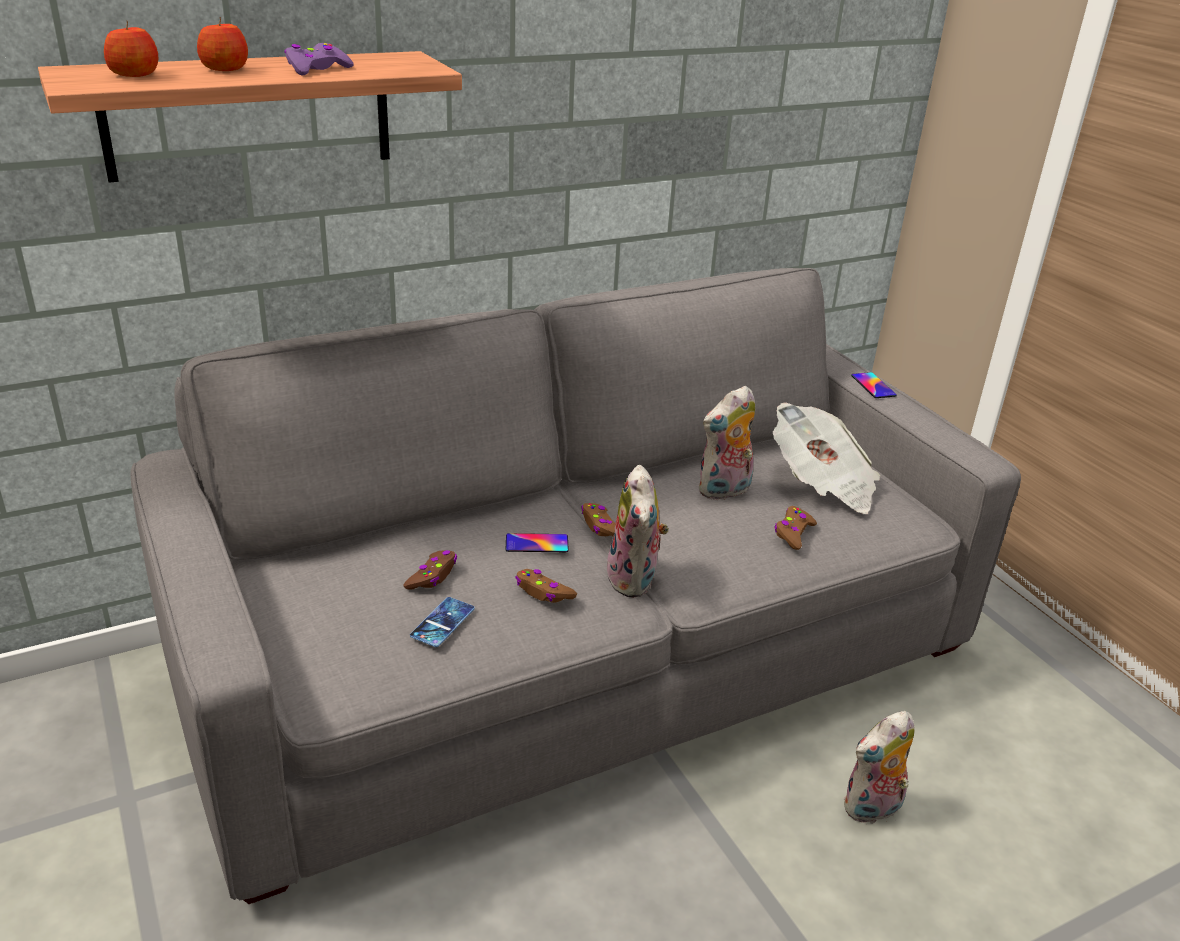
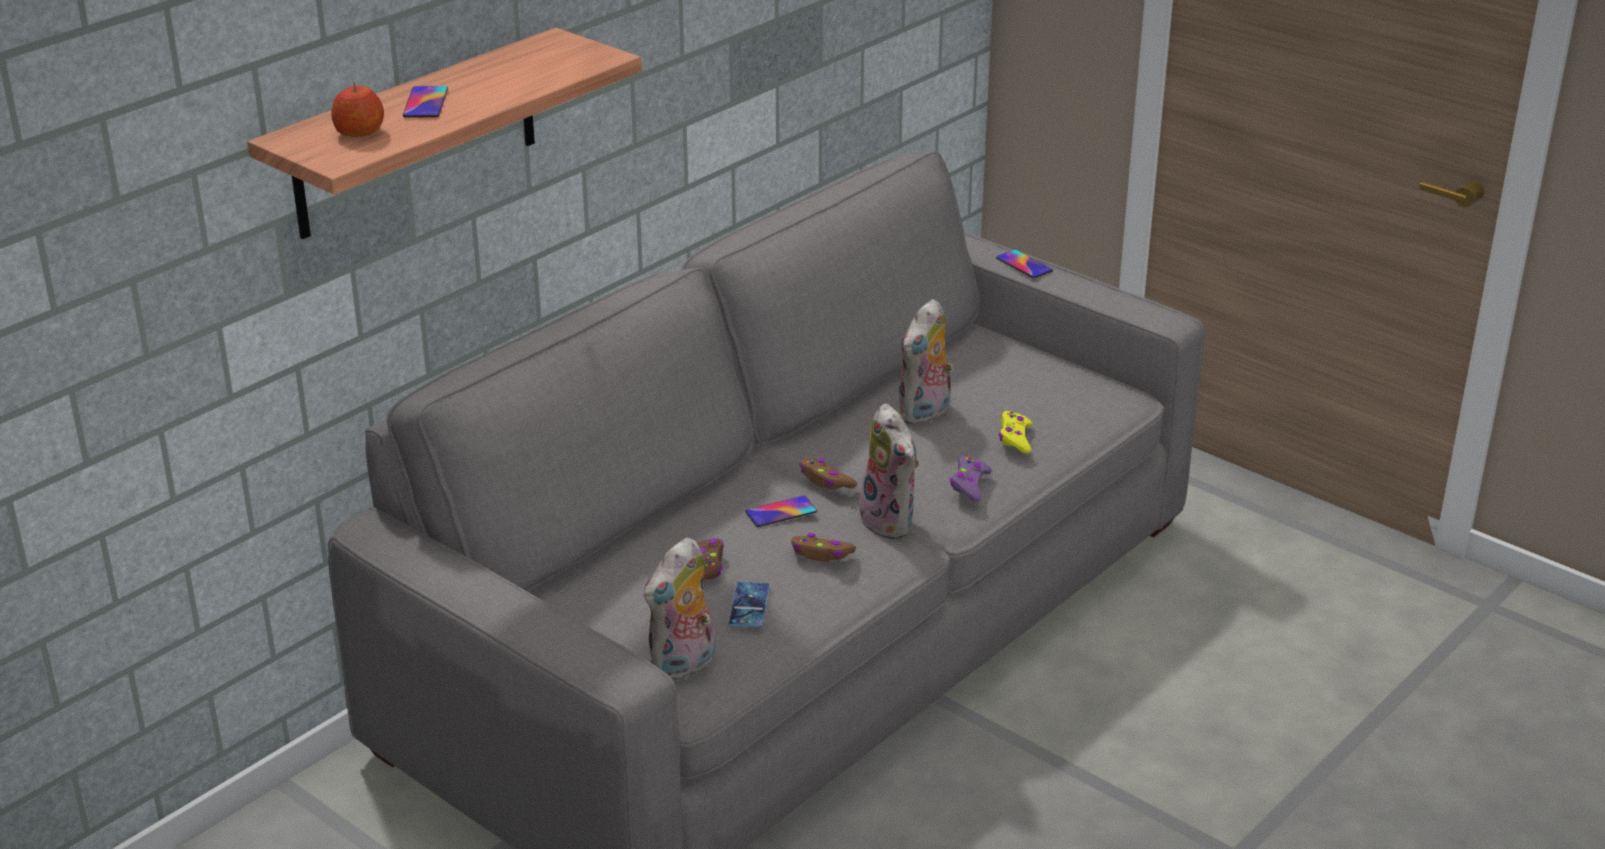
camera: 20 degrees left, 0 degrees up
(225, 69) = (425, 103): apple -> phone
(317, 69) = (506, 82): purple game controller -> purple game controller (969, 485)
(793, 533) = (1015, 438): brown game controller -> yellow game controller
(822, 484) = (1014, 383): newspaper -> none
(872, 809) = (1158, 688): plush toy -> plush toy (684, 666)

